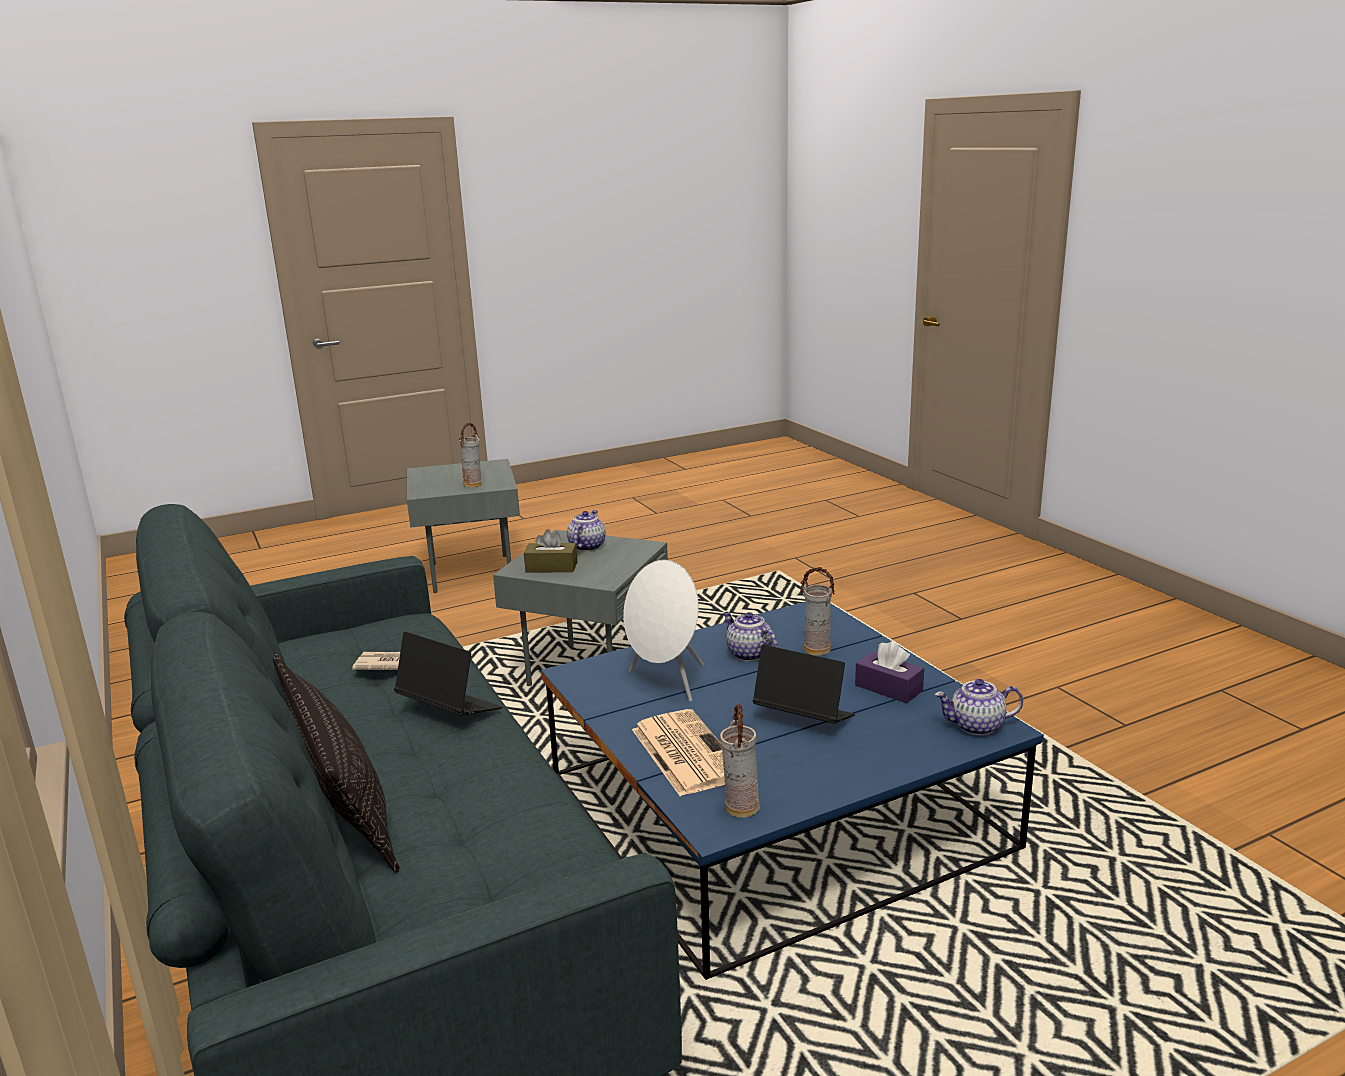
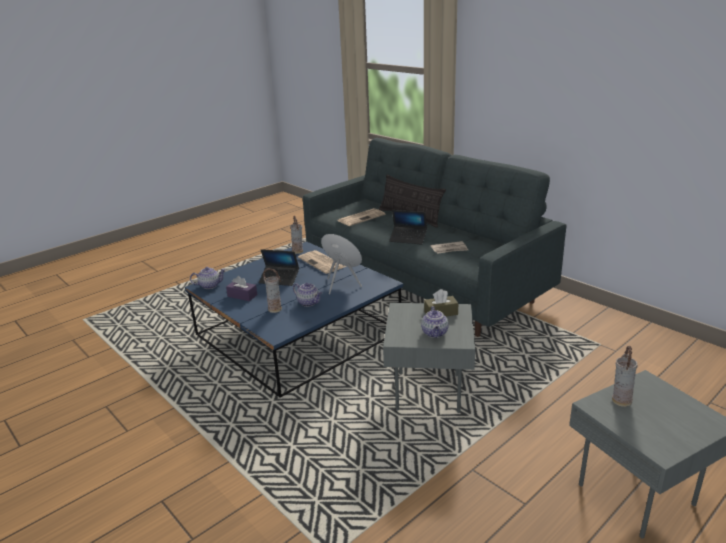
camera: 165 degrees right, 5 degrees up
(493, 832) = (361, 217): none -> newspaper

